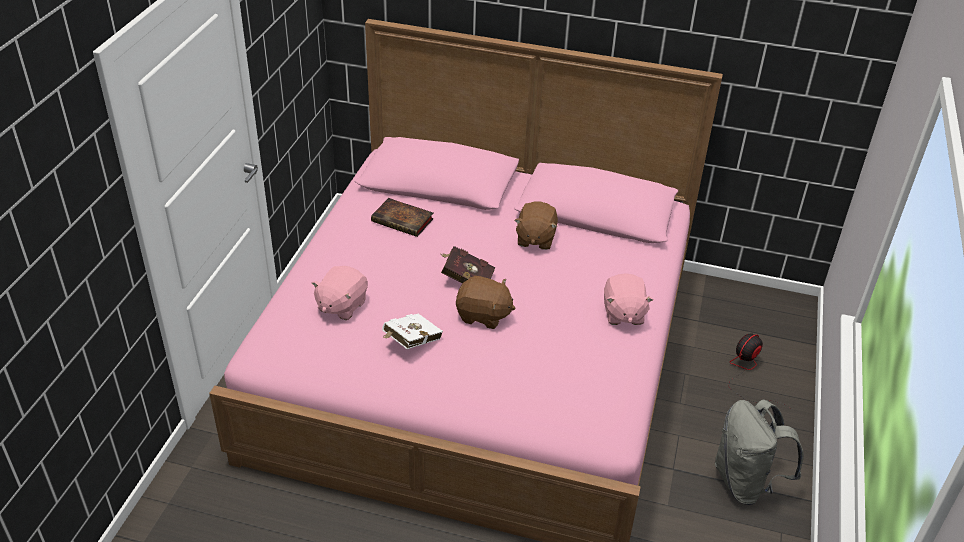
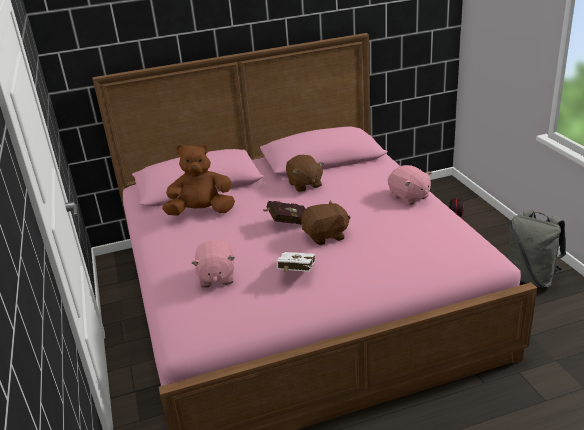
camera: 30 degrees left, 10 degrees down
(404, 221) = (201, 212): book -> brown plush toy

